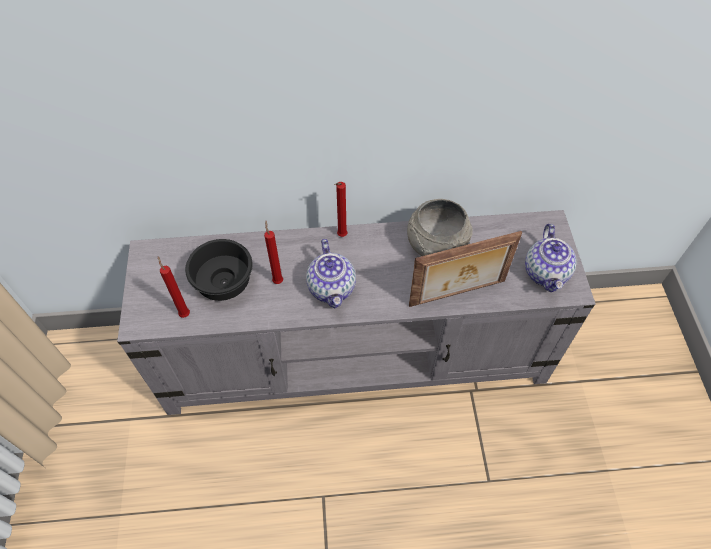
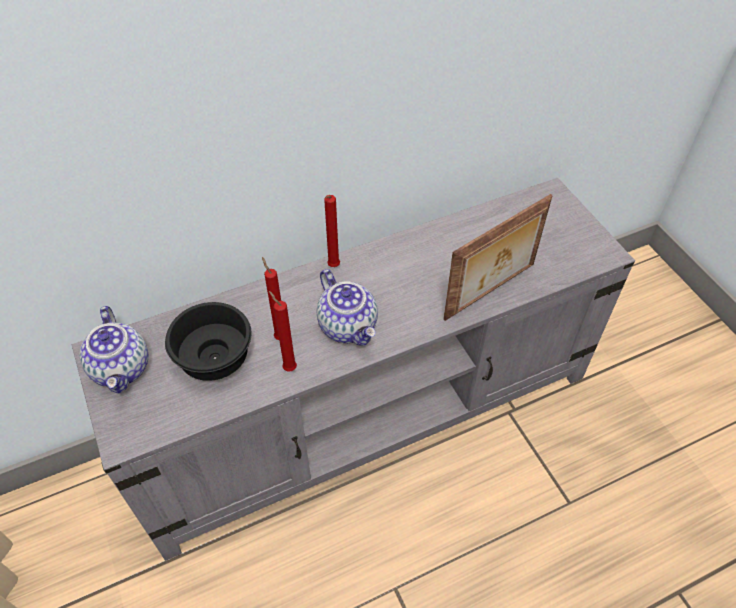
camera: 20 degrees left, 5 degrees down
(184, 313) = (179, 408): red candle -> red candle (288, 367)
(436, 246) = (444, 249): grey bowl -> none
(546, 273) = (572, 244): teapot -> teapot (122, 368)

